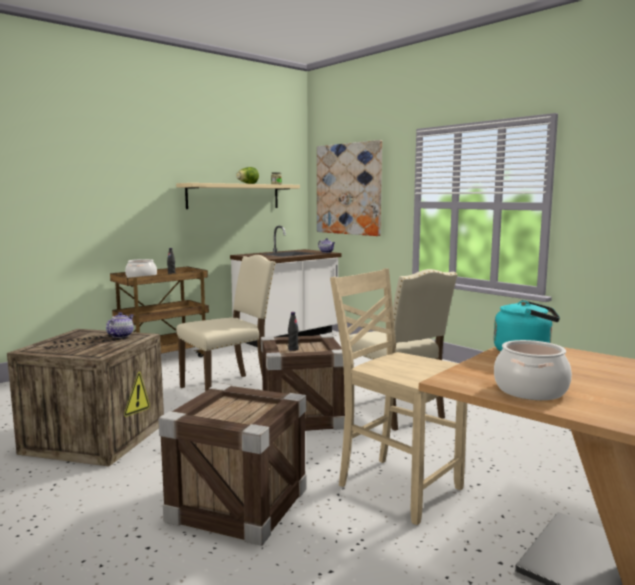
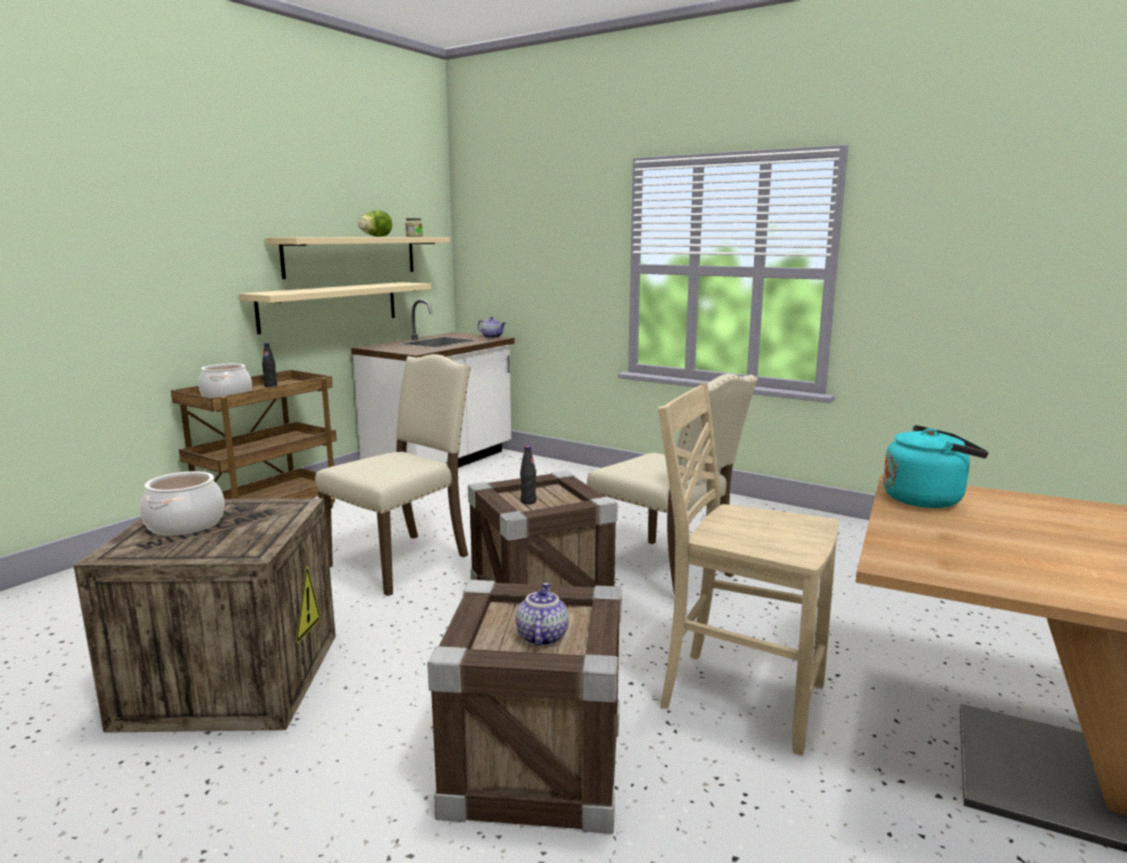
camera: 15 degrees left, 5 degrees up
(120, 335) = (259, 508): teapot -> teapot (541, 637)
(217, 227) = (330, 306): none -> beige shelf
(348, 189) = (522, 243): picture -> none
(530, 390) = (1010, 568): cooking pot -> cooking pot (185, 524)

